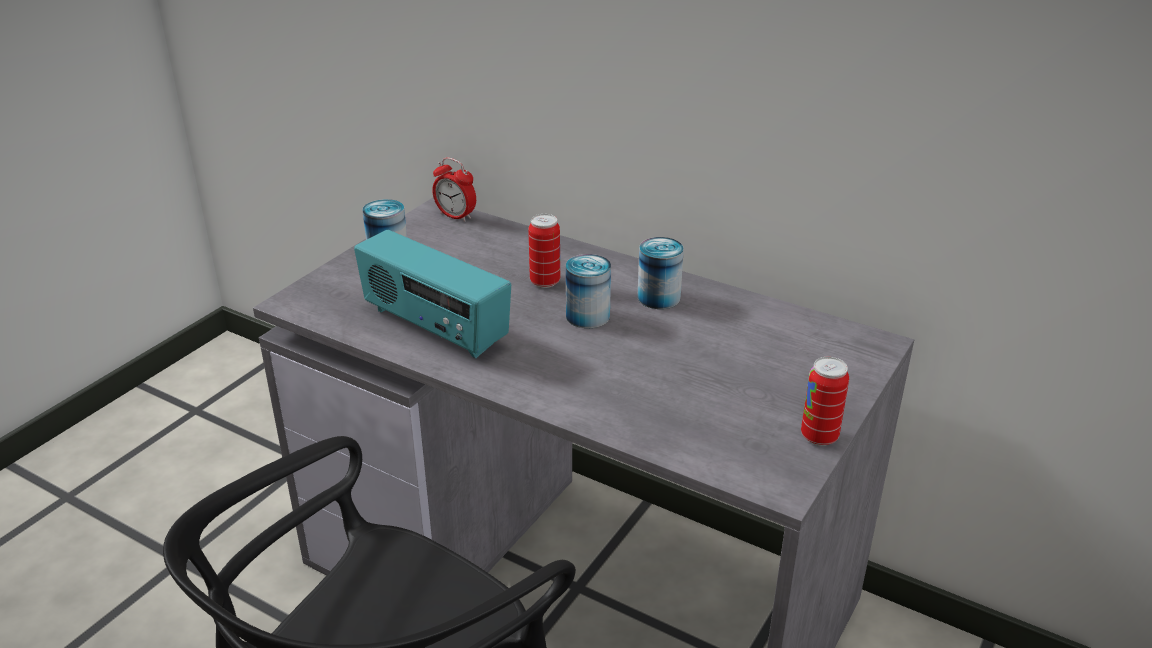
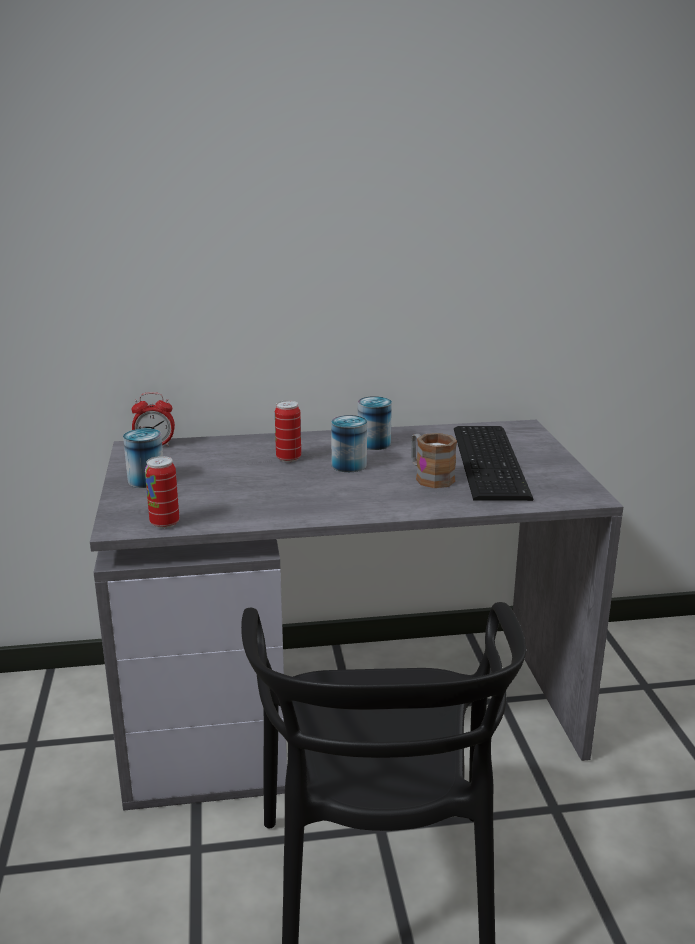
camera: 40 degrees left, 10 degrees down
(434, 328) = (260, 504): radio -> none
(643, 369) = (429, 477): none -> mug
(750, 379) = (492, 461): none -> keyboard
(819, 436) = (569, 471): can -> can (164, 523)

